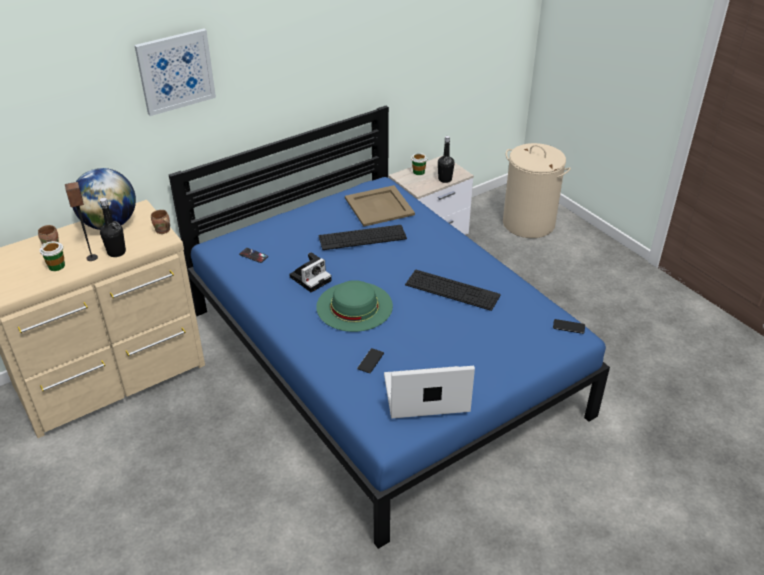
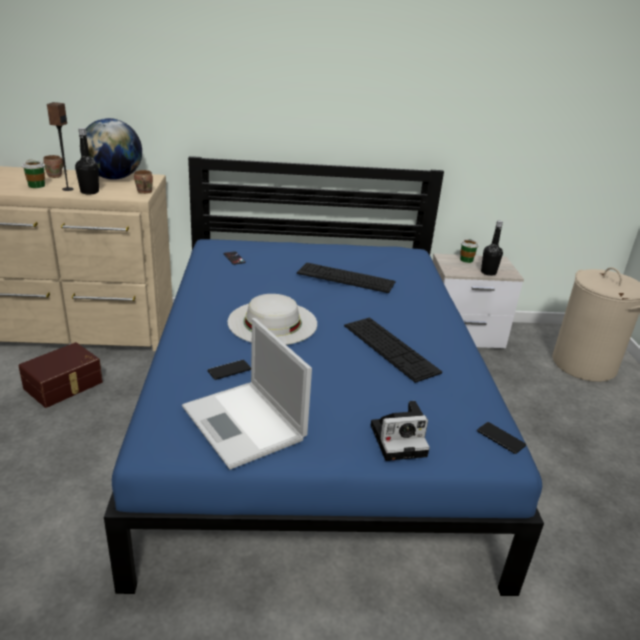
camera: 30 degrees right, 10 degrees down
(162, 436) = (64, 386): none -> brown storage box
(175, 71) = (216, 52): picture -> none
(311, 278) = (261, 289): camera -> camera (400, 439)
(354, 306) = (272, 322): green hat -> white hat
(380, 206) = (390, 263): beige tray -> none
(424, 394) = (245, 424): laptop -> laptop turned 150 degrees counterclockwise

